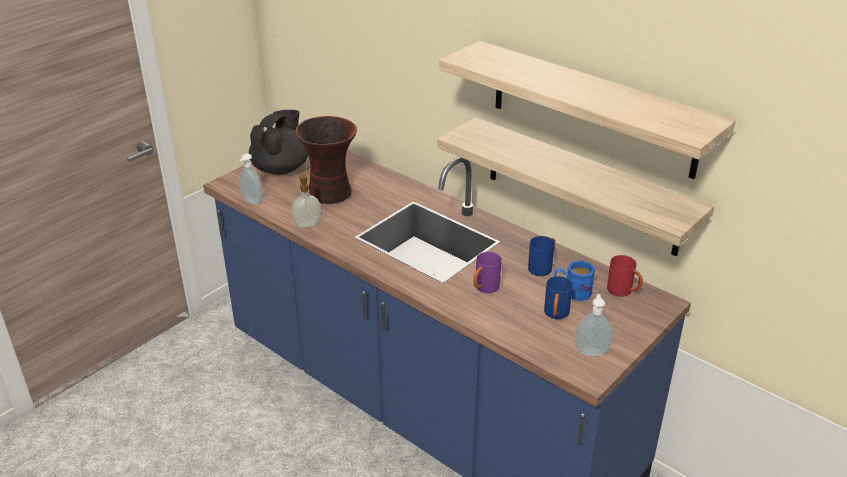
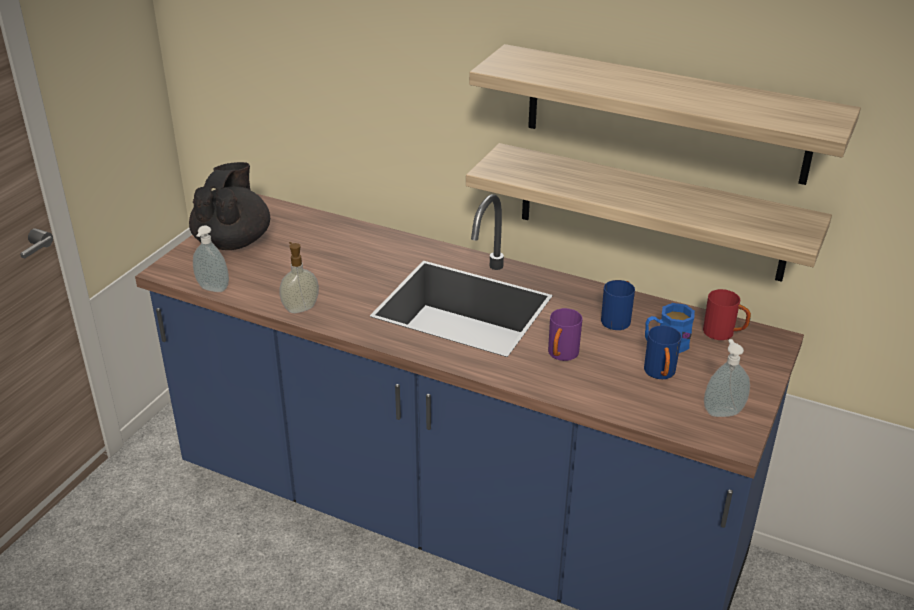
camera: 15 degrees left, 0 degrees up
(331, 193) = (313, 264): vase -> none

